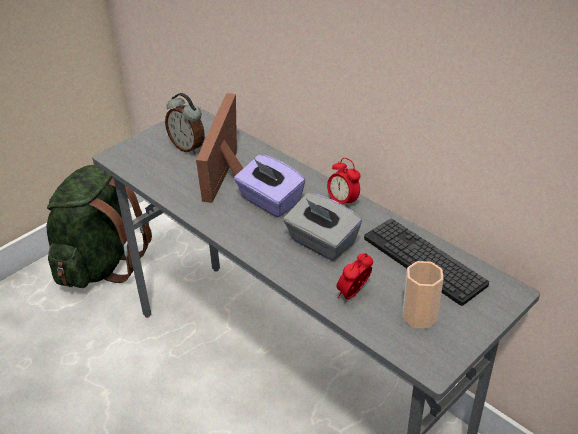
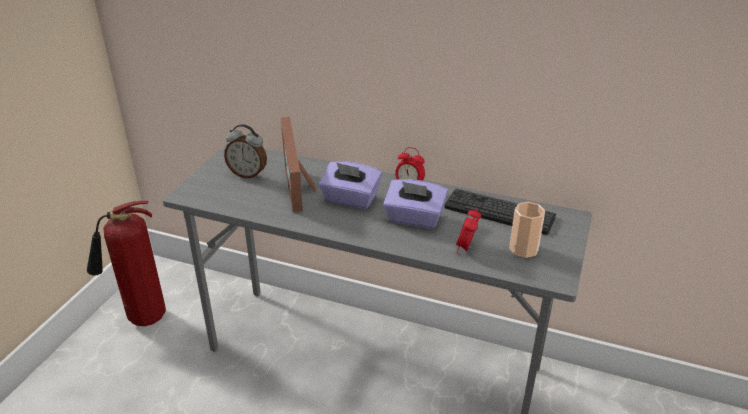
camera: 25 degrees left, 5 degrees down
(101, 263) = (142, 319): green backpack -> fire extinguisher
(321, 243) = (414, 218): grey tissue box -> purple tissue box

